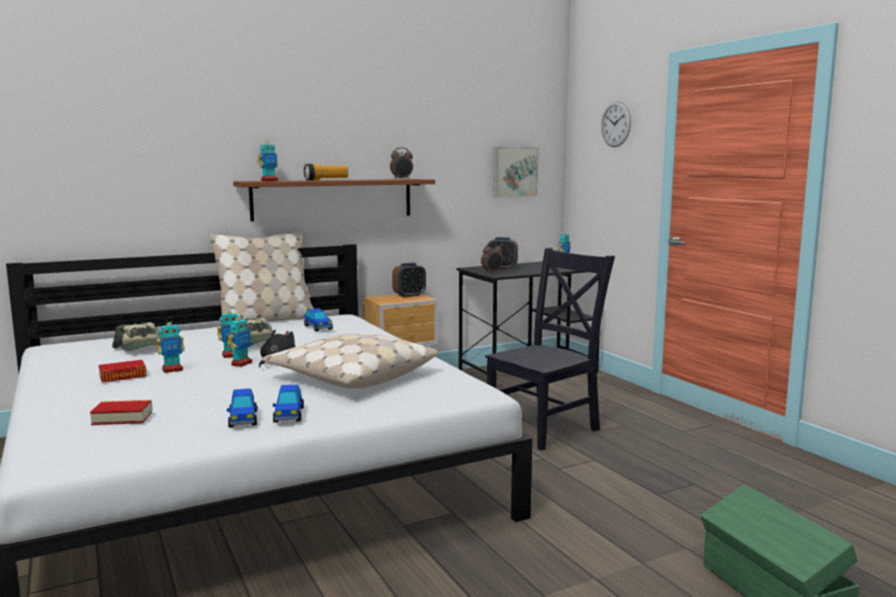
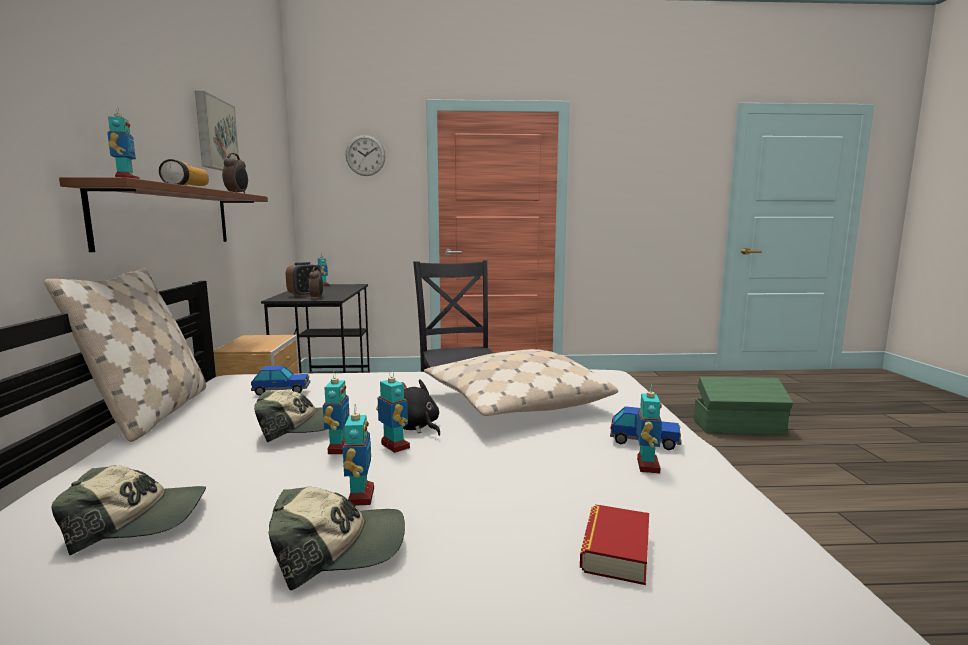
camera: 65 degrees left, 0 degrees up
(123, 376) = (339, 547): book -> cap
(243, 419) = (647, 466): toy car -> toy robot
(409, 295) = (252, 338): alarm clock -> none
(514, 172) = (274, 195): picture -> picture (214, 134)

